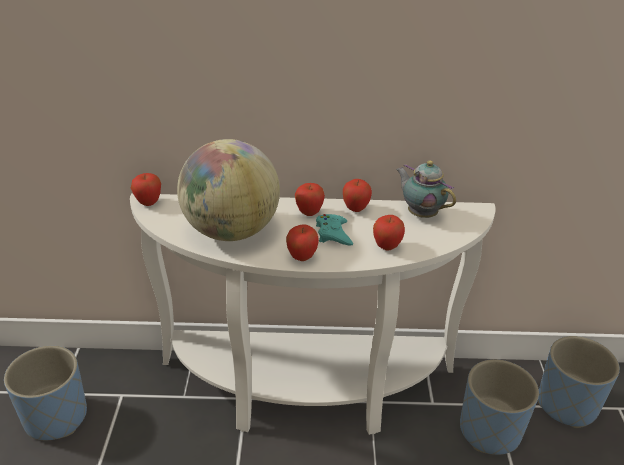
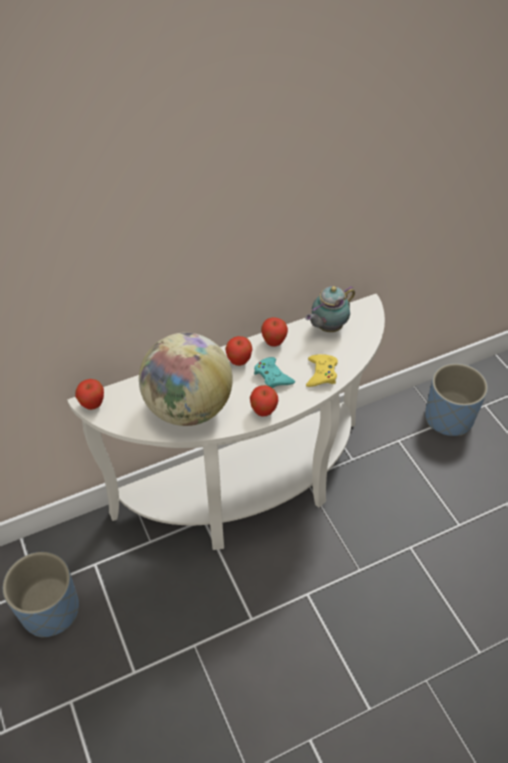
camera: 25 degrees left, 15 degrees up
(387, 247) = (321, 373): apple -> yellow game controller
(420, 214) = (327, 327): teapot -> teapot turned 60 degrees counterclockwise
(489, 430) = (404, 464): blue planter -> none

